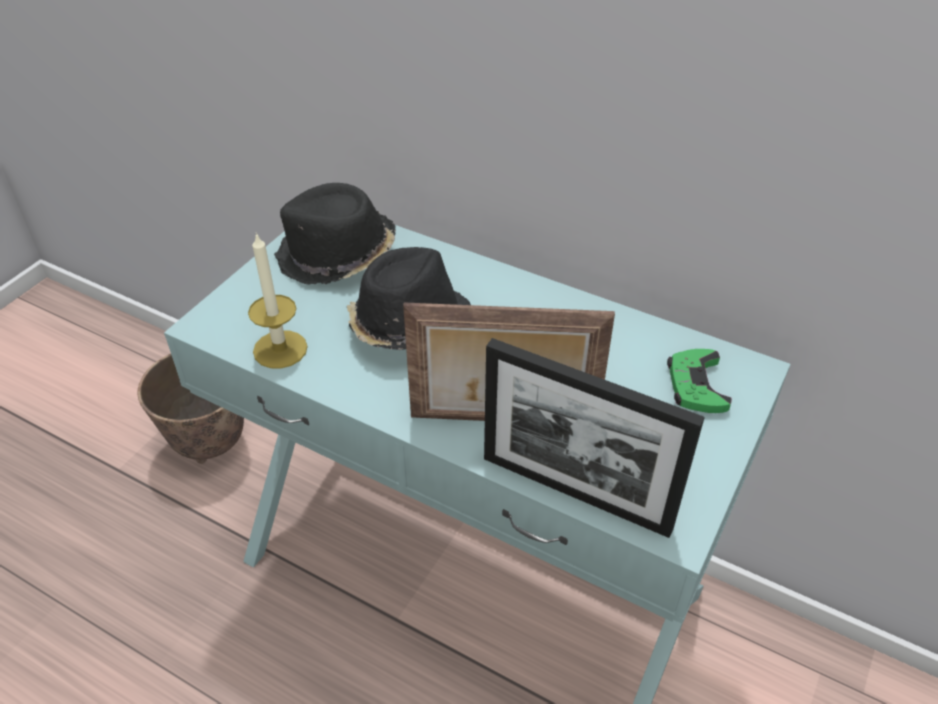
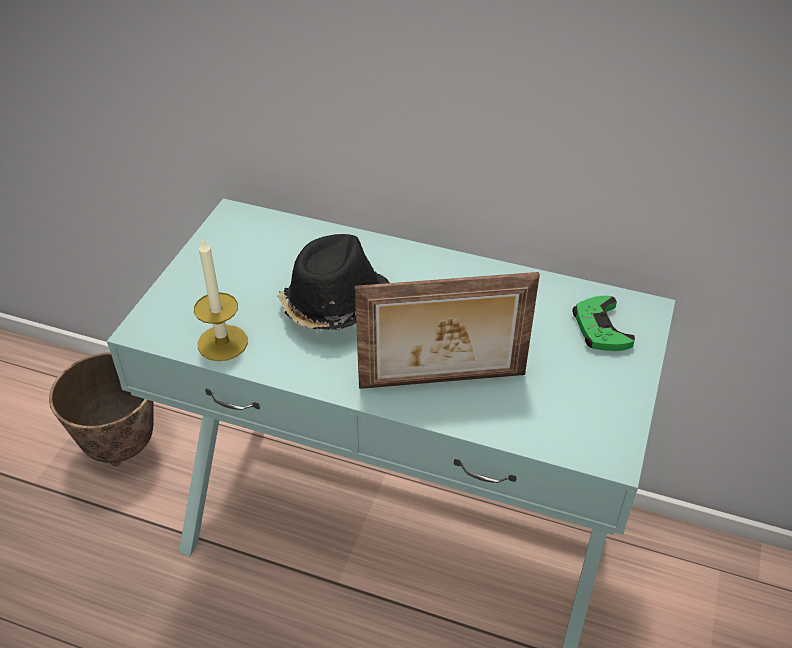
camera: 10 degrees left, 0 degrees up
(336, 256) = (251, 250): black hat -> none
(575, 493) = (519, 434): picture frame -> none

